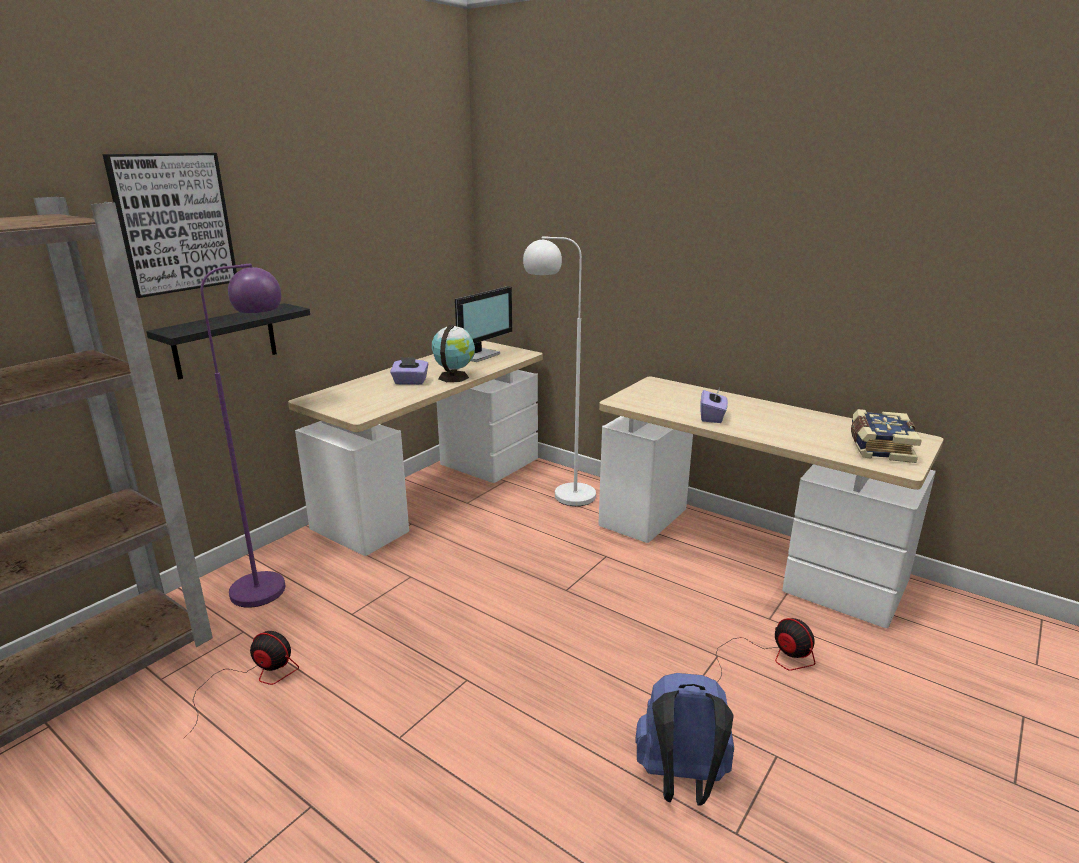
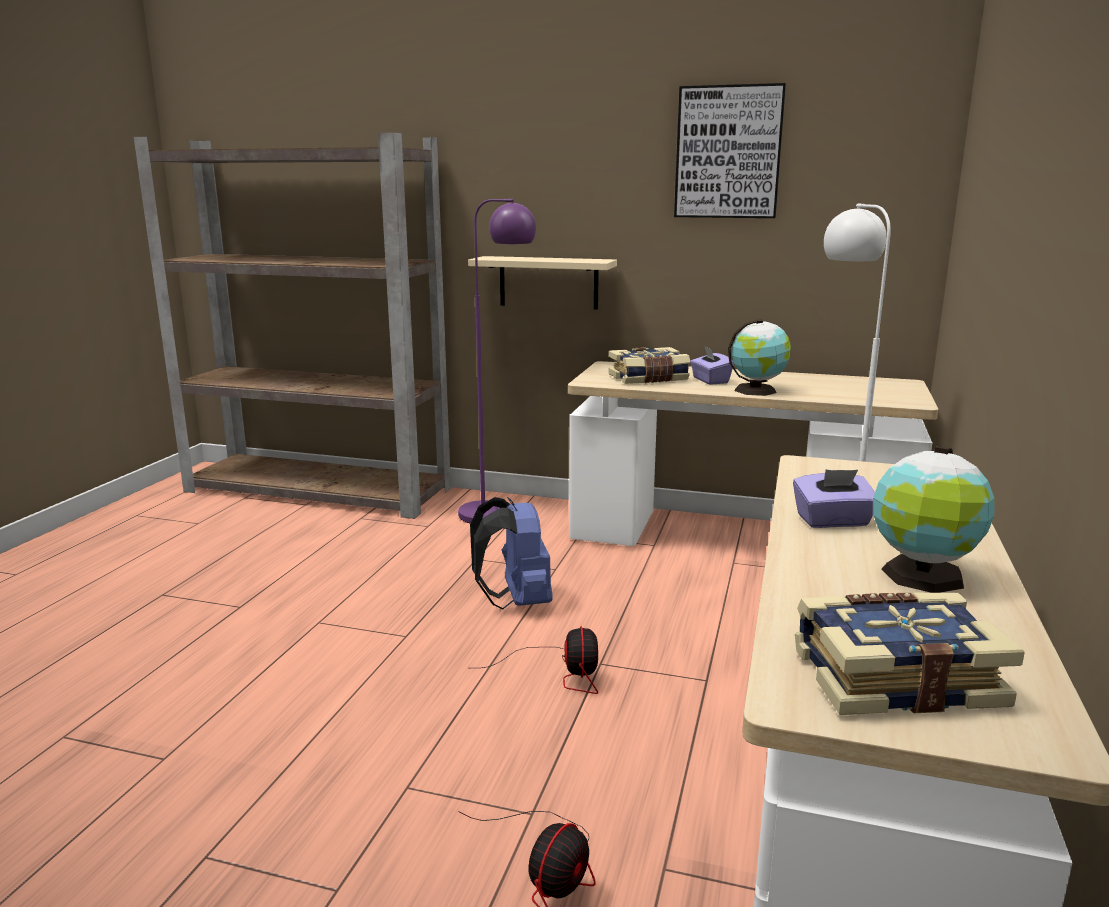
camera: 70 degrees right, 5 degrees down
(174, 223) = (522, 166): picture -> picture (728, 152)
(225, 341) = (548, 282): black shelf -> beige shelf
(252, 681) = (369, 547): fan -> fan (561, 673)
(378, 396) = (649, 379): none -> book
(477, 355) = (856, 387): monitor -> none
(681, 782) = (281, 803): blue backpack -> blue backpack (516, 601)
(784, 418) = (923, 577): none -> globe

